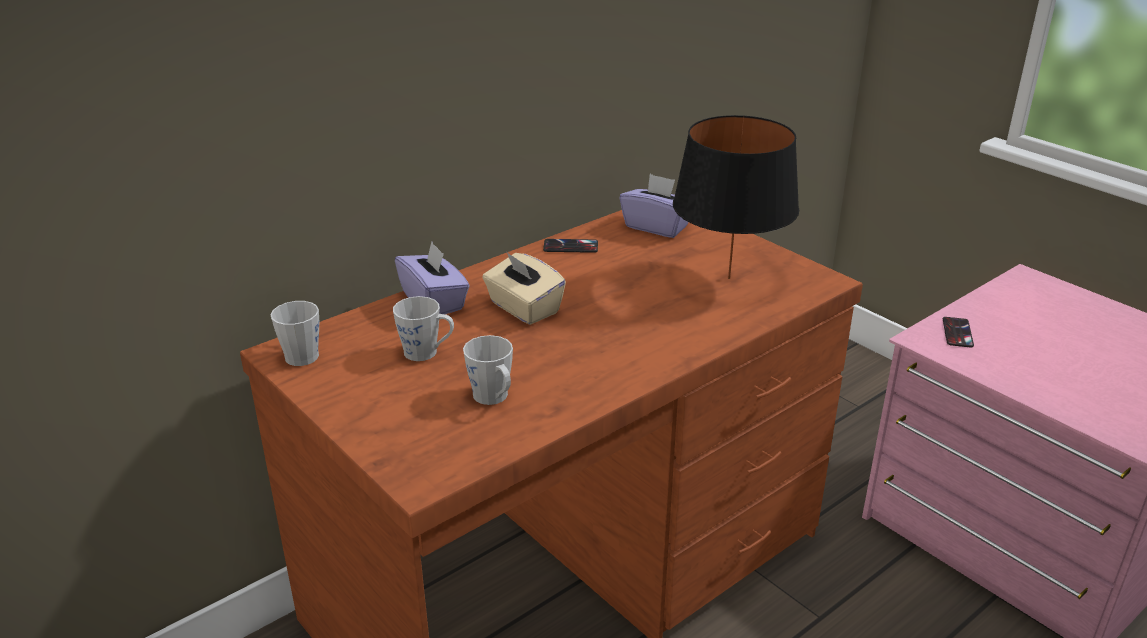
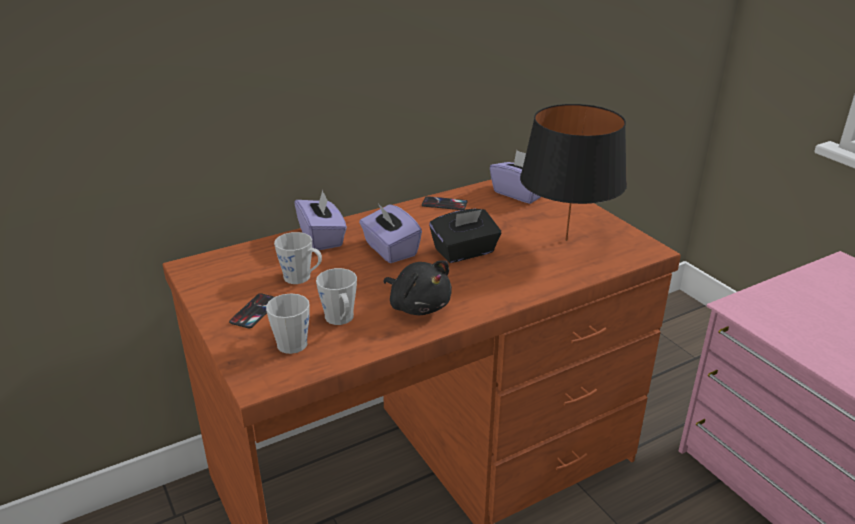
camera: 10 degrees right, 0 degrees up
(300, 353) = (206, 269): grey mug -> grey mug (291, 340)
(523, 308) = (390, 250): beige tissue box -> purple tissue box
(581, 372) = (418, 306): none -> black plush toy
(615, 303) = (465, 252): none -> black tissue box
(957, 332) = (768, 304): phone -> phone (255, 311)

